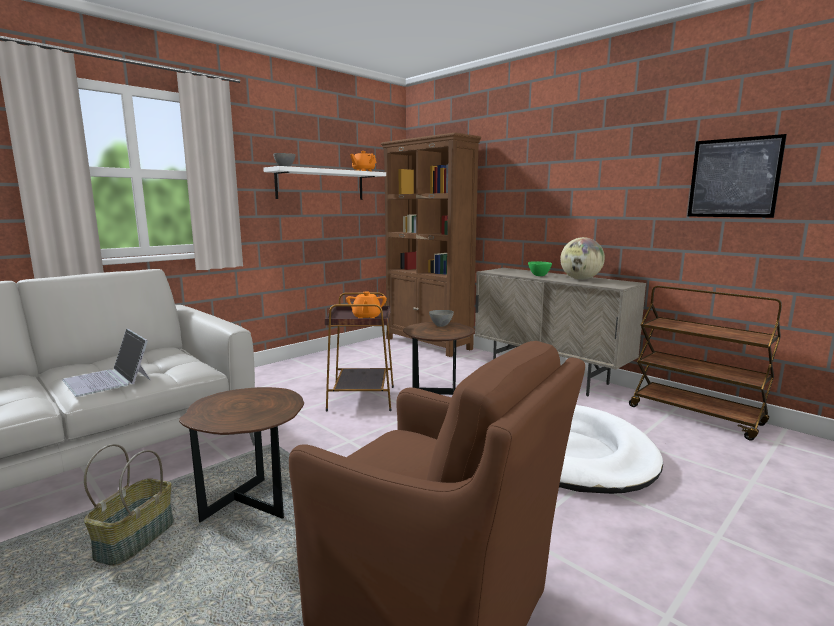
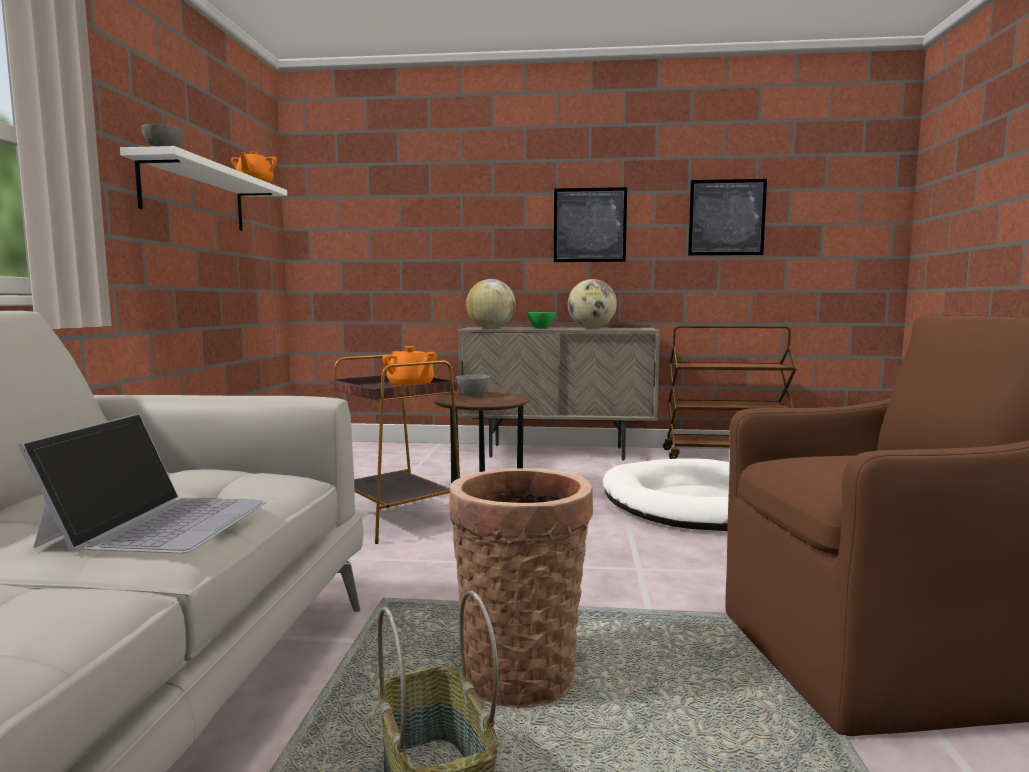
camera: 40 degrees left, 5 degrees down
(108, 379) = (160, 522): laptop -> laptop turned 90 degrees counterclockwise
(253, 507) = (520, 671): brown side table -> basket
(428, 344) = (358, 448): brown bookcase -> none
(503, 272) = (491, 328): none -> globe
(598, 187) = (589, 225): none -> picture

